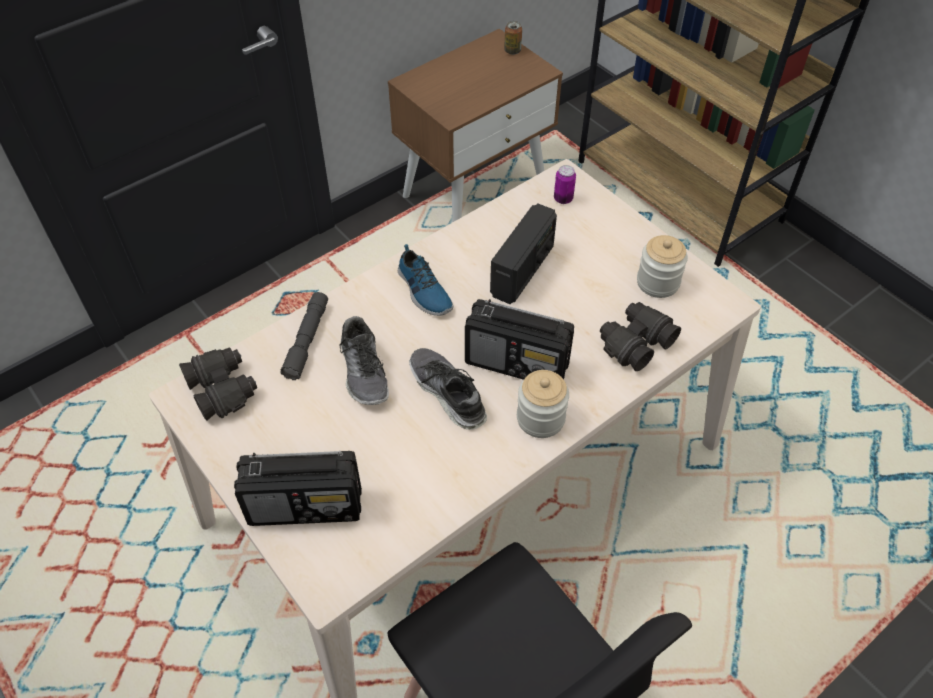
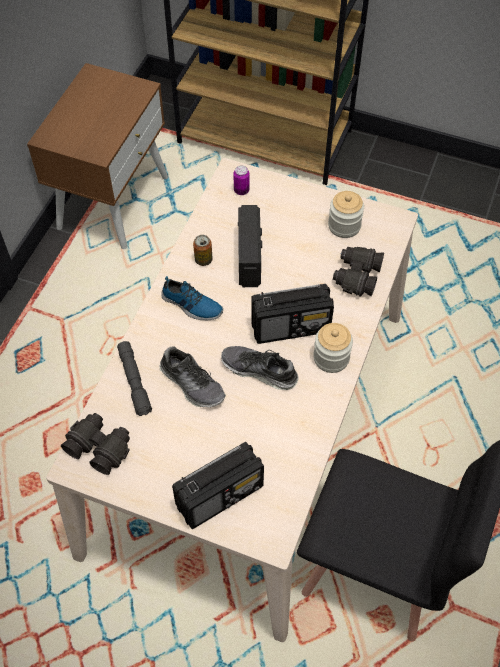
camera: 30 degrees left, 5 degrees up
(512, 51) = (109, 79): can -> can (203, 260)

